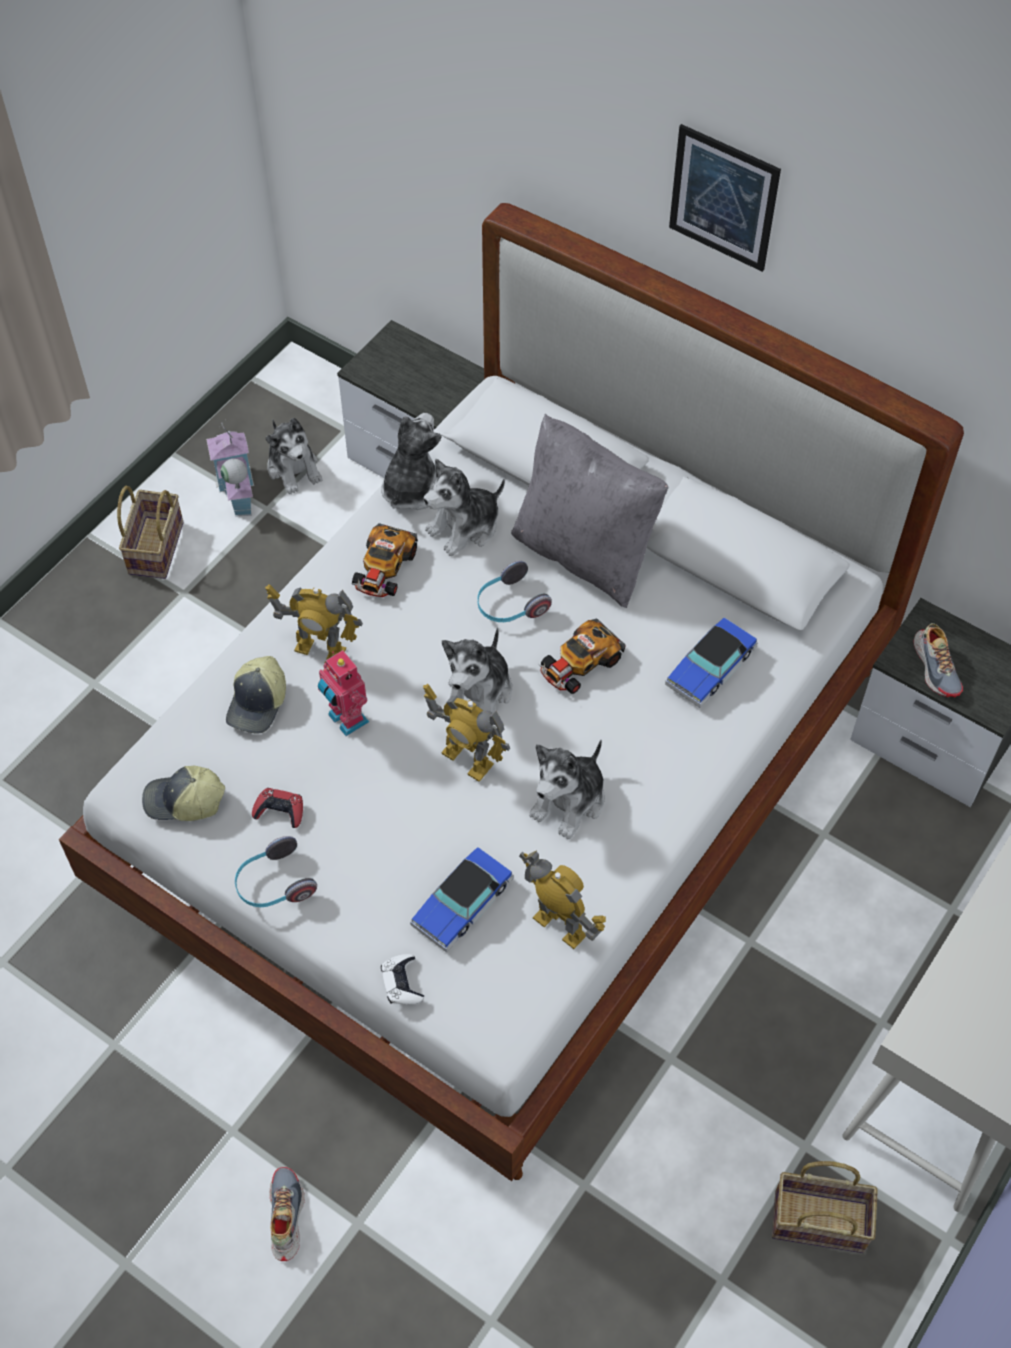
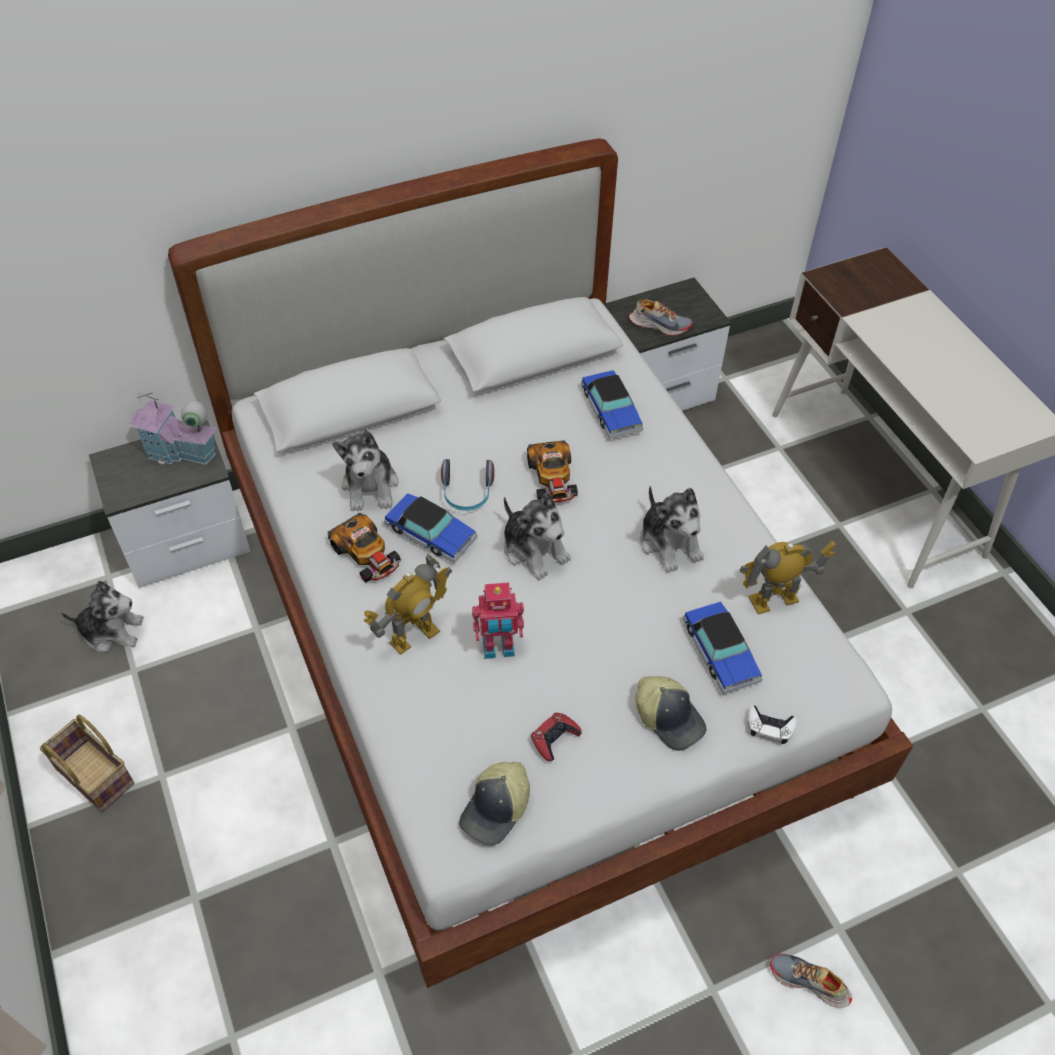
camera: 60 degrees left, 5 degrees down
(236, 490) = (93, 684): toy house -> toy house (180, 452)
(258, 703) = (436, 703): cap -> cap (669, 717)
(273, 884) = (623, 777): headphones -> none
(411, 488) = (302, 501): plush toy -> none
(440, 602) = (430, 534): none -> toy car
(467, 759) = (591, 587): toy robot -> none
(585, 553) = (455, 429): grey pillow -> none
(723, 198) = (368, 91): picture -> none
(821, 1220) = (963, 630): basket -> none

